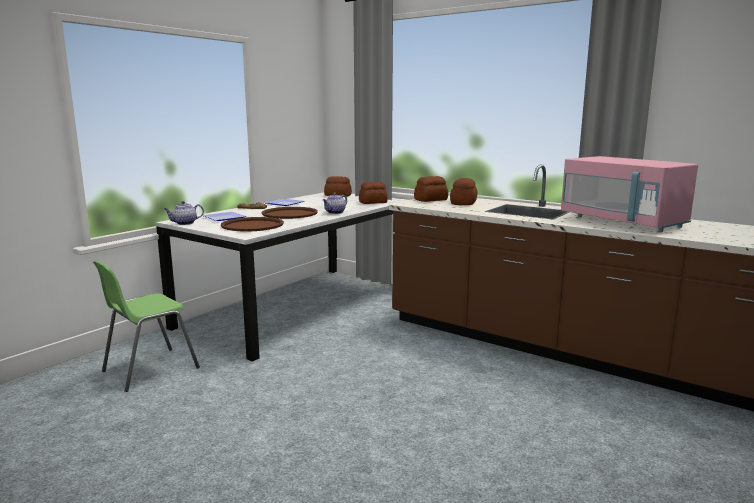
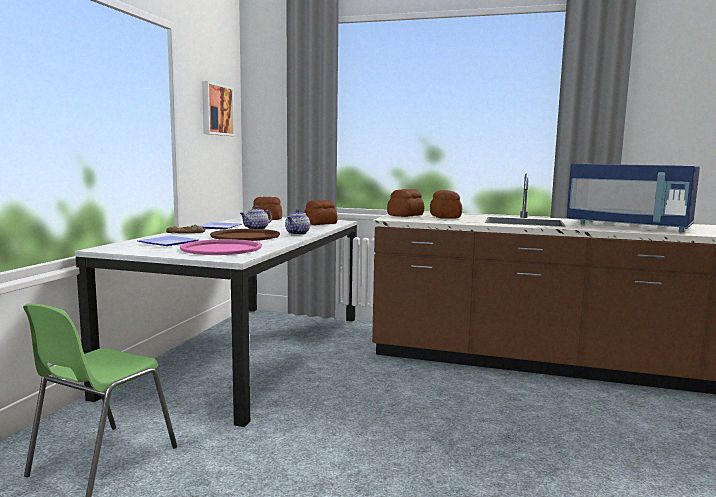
camera: 20 degrees left, 5 degrees down
(184, 223) = (122, 250): teapot -> teapot (256, 229)
(252, 225) = (221, 249): brown tray -> pink tray
(294, 103) = (216, 110): none -> picture
(622, 222) = (629, 226): pink microwave -> blue microwave

